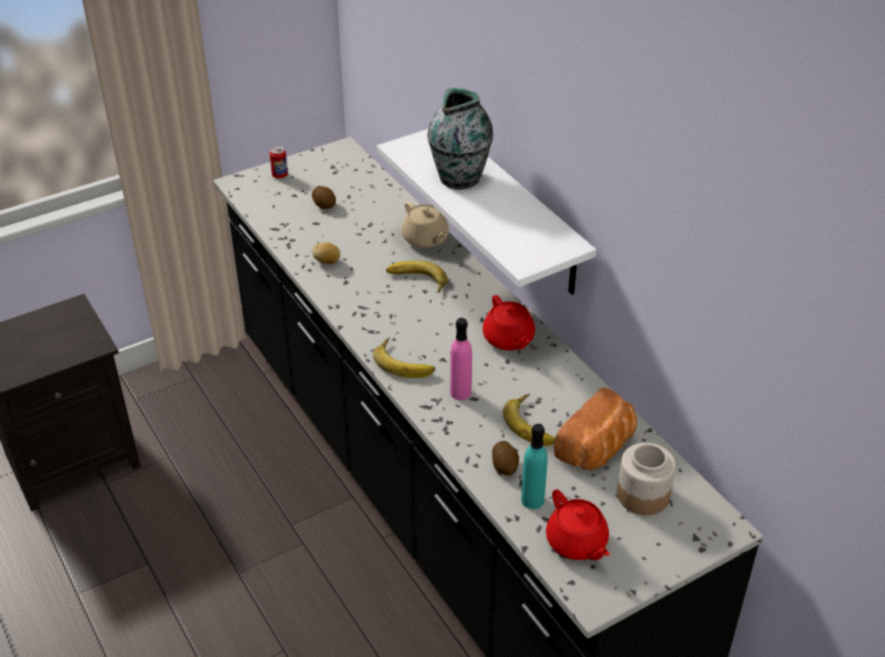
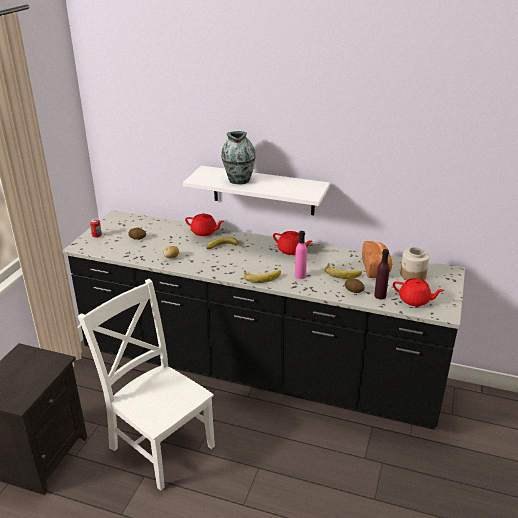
camera: 40 degrees left, 10 degrees down
(206, 532) = (159, 444): none -> white chair
(425, 239) = (204, 232): beige teapot -> red teapot
(532, 500) = (380, 296): turquoise bottle -> purple bottle

